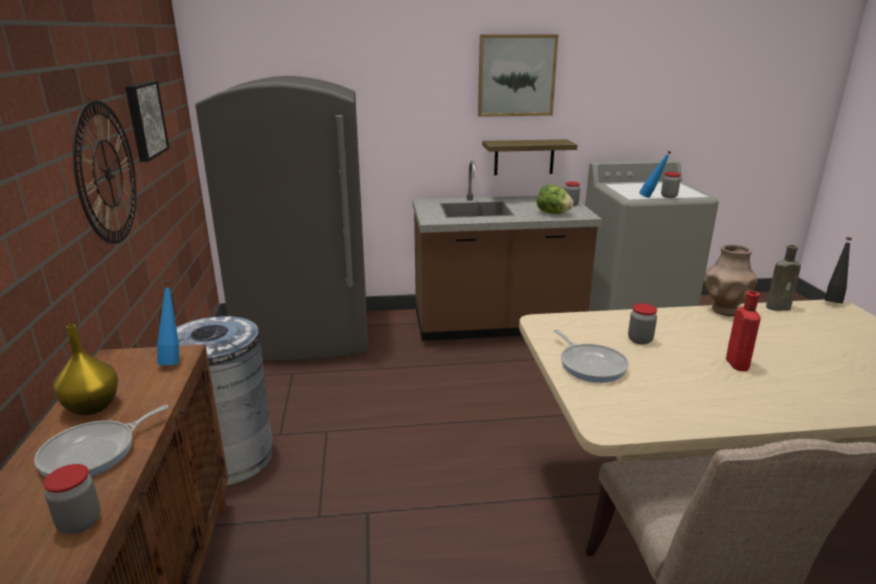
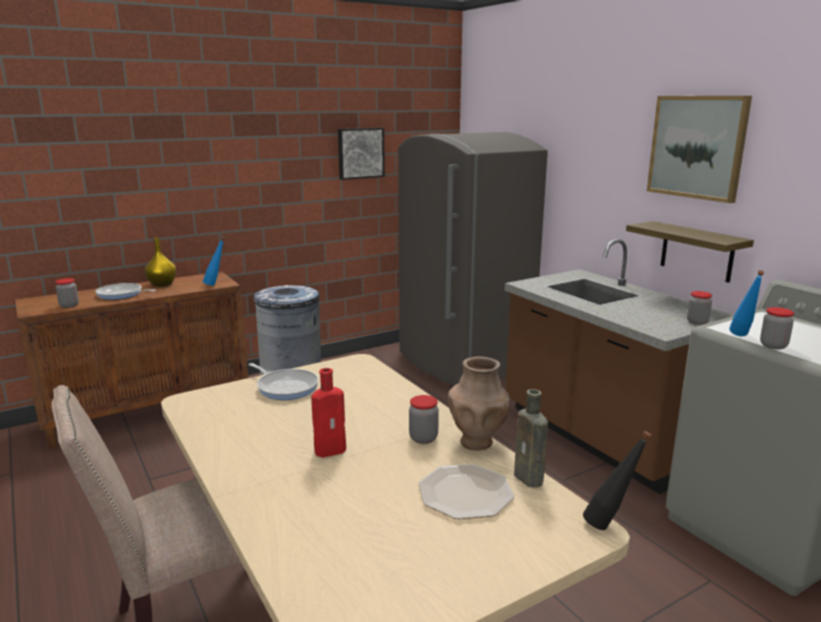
camera: 65 degrees right, 5 degrees down
(107, 173) = (286, 178): wall clock -> none
(553, 213) = (641, 318): lettuce -> none
(590, 365) = (286, 387): frying pan -> frying pan turned 90 degrees counterclockwise
(640, 340) = (352, 402): jar -> jar (423, 438)
(801, 329) = (466, 492): none -> plate

